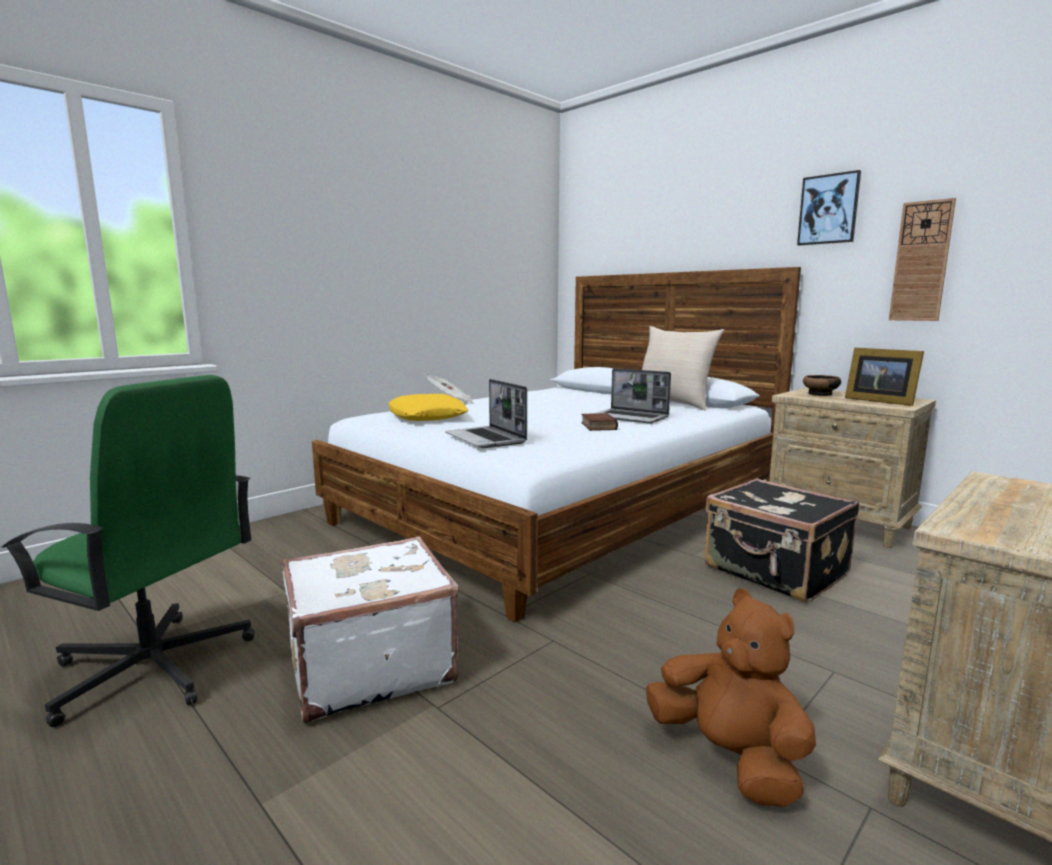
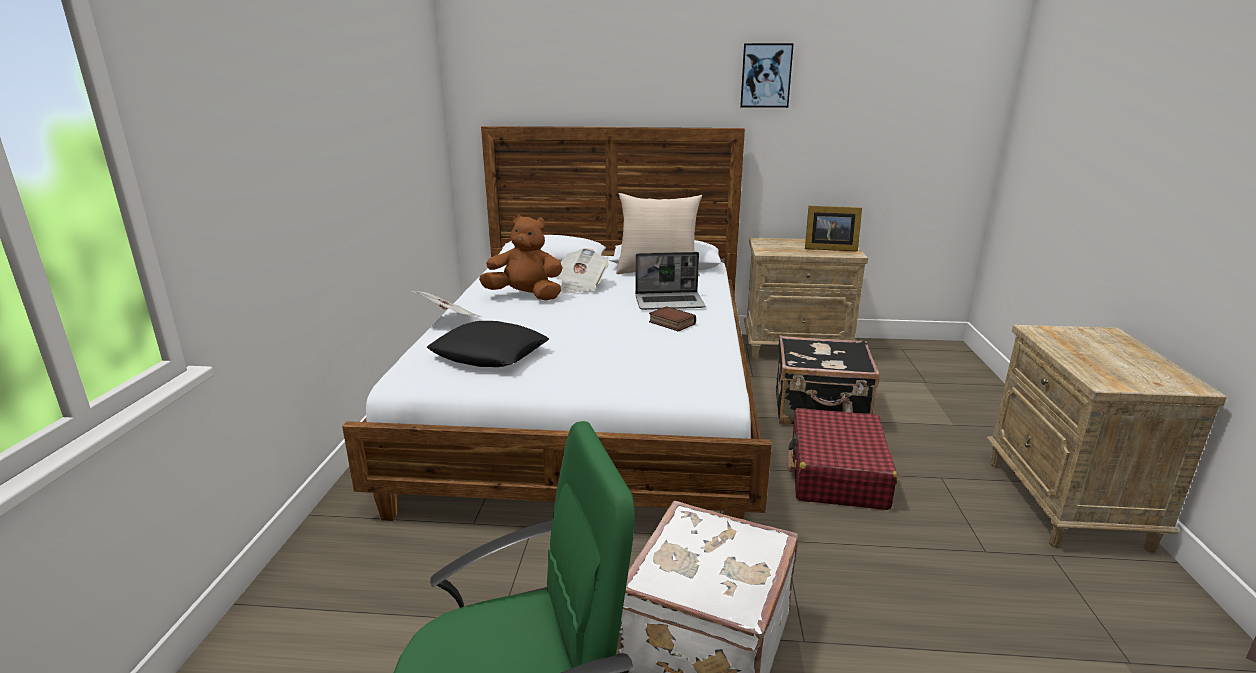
camera: 40 degrees left, 10 degrees up
(427, 416) = (489, 354): yellow pillow -> black pillow
(487, 439) = (629, 372): laptop -> none
(584, 401) = (580, 285): none -> newspaper
(700, 619) = (837, 473): none -> red suitcase
(729, 757) = (976, 565): brown plush toy -> brown plush toy (526, 296)
(820, 394) = (781, 246): bowl -> none
(921, 261) = (840, 128): wall clock -> none

